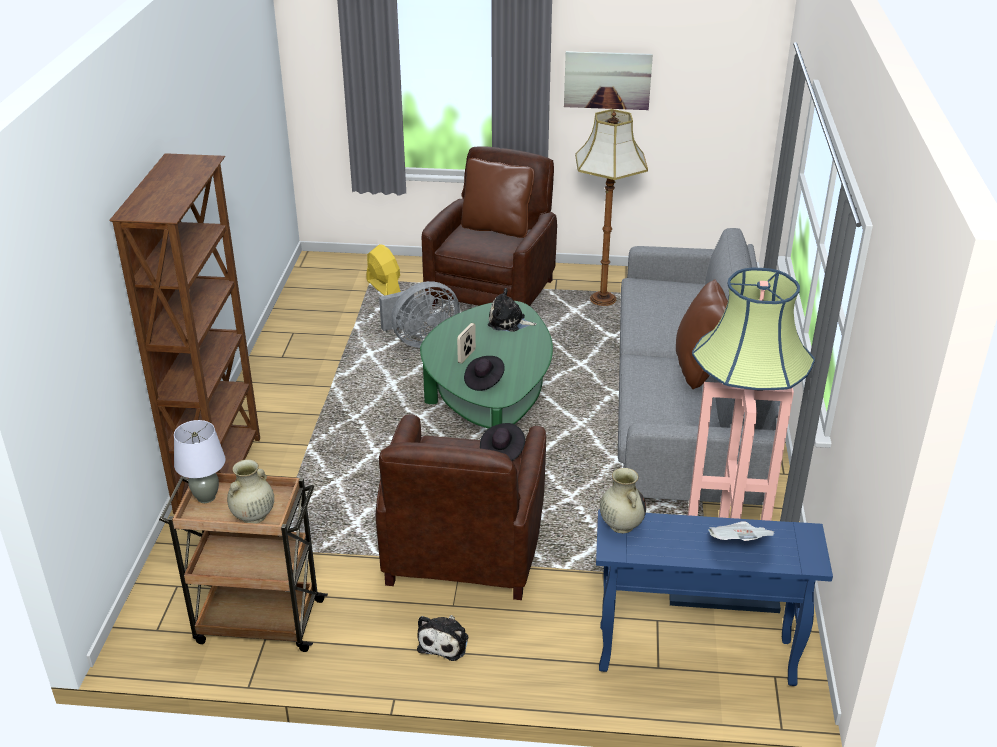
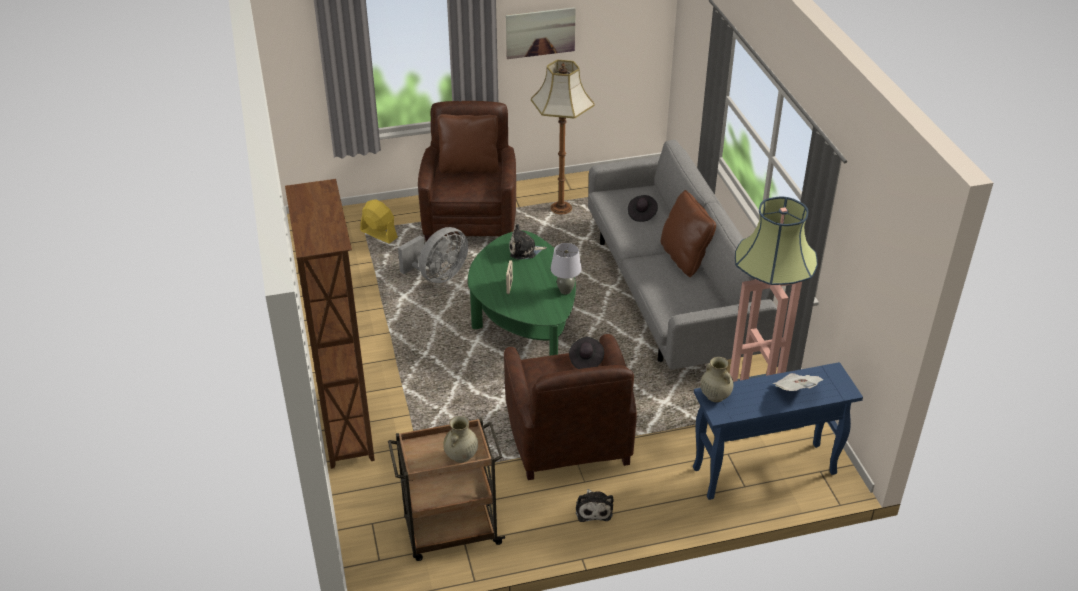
camera: 20 degrees left, 5 degrees up
(206, 497) = (416, 451): grey table lamp -> grey table lamp (565, 291)
(484, 381) = (535, 305): black hat -> black hat (642, 214)

